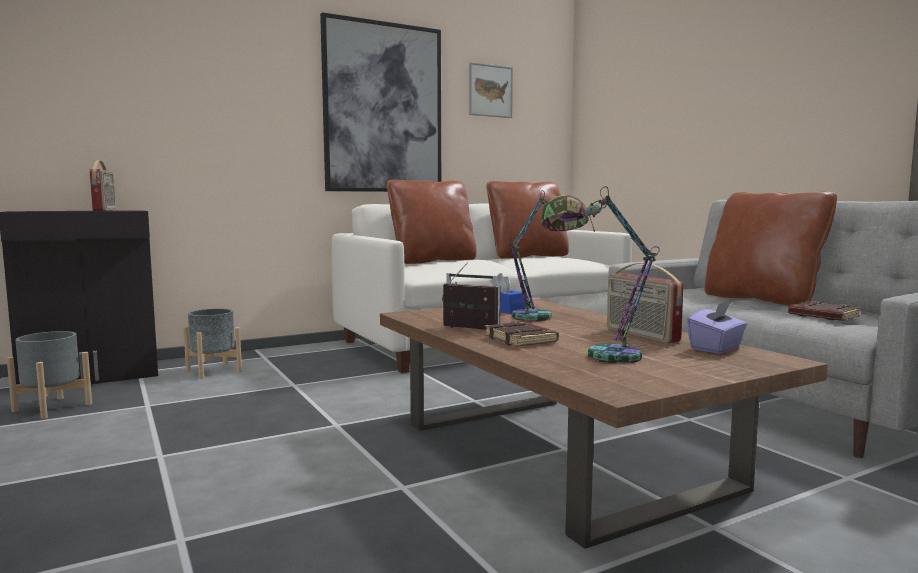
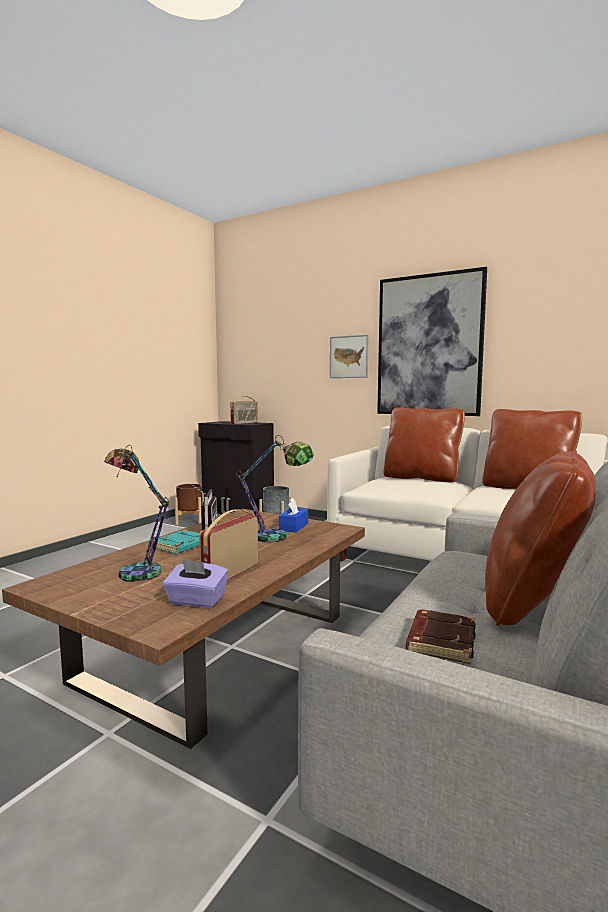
camera: 60 degrees right, 0 degrees up
(53, 407) = (190, 521): grey planter -> brown planter
(490, 91) = (548, 313): picture -> picture (349, 357)
(521, 340) = (181, 546): brown book -> turquoise book

